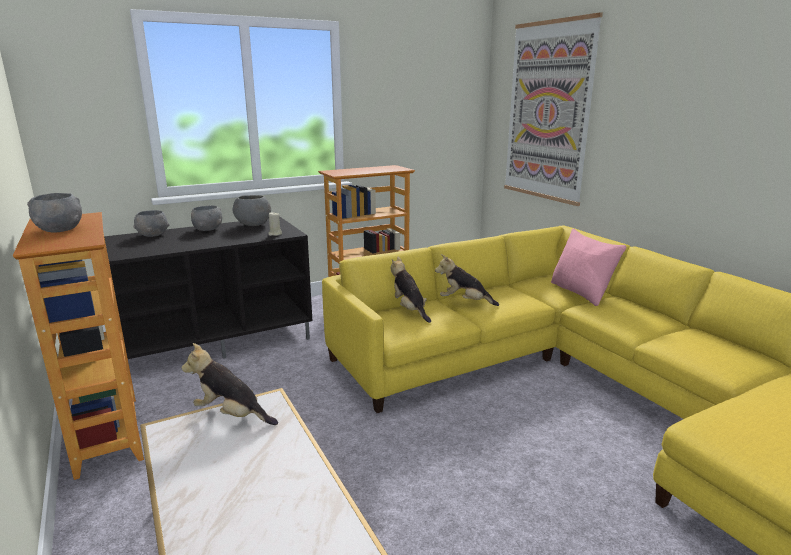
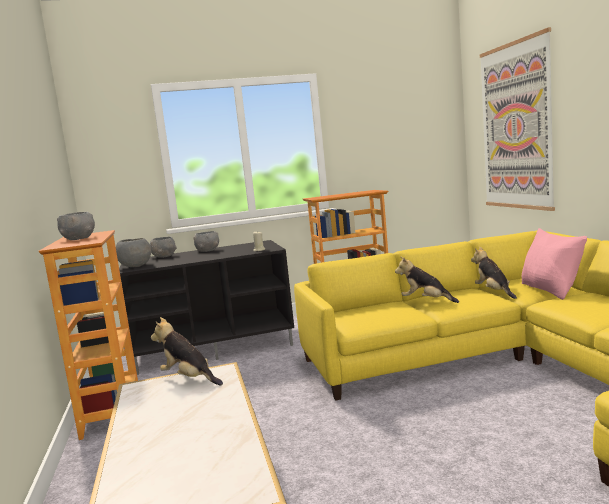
camera: 15 degrees right, 10 degrees down
(253, 225) = (245, 246): grey bowl -> grey bowl (135, 266)
(409, 310) = (370, 308): plush toy -> plush toy (494, 292)

